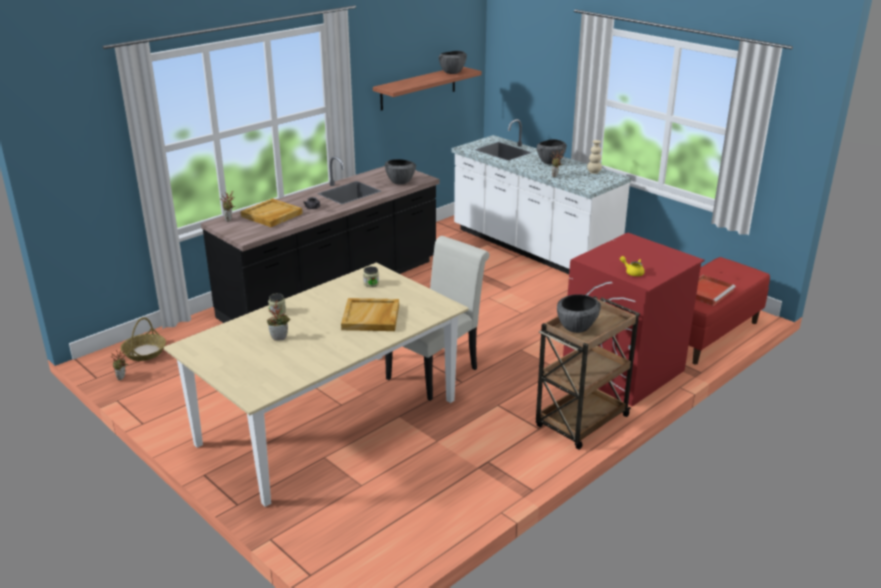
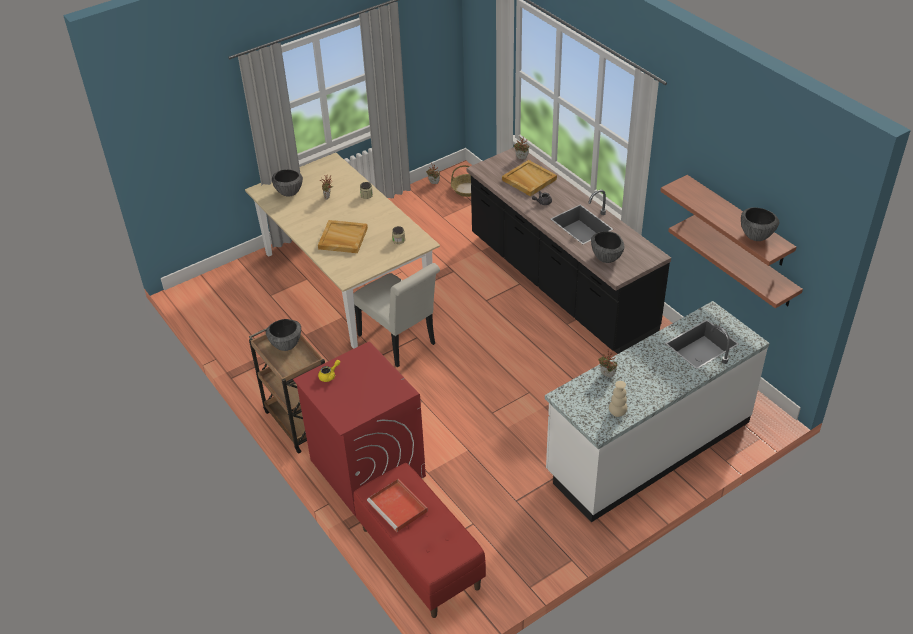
camera: 100 degrees right, 15 degrees up
(429, 117) = (744, 261): none -> shelf
(550, 162) = (657, 379): bowl -> bowl (289, 192)

